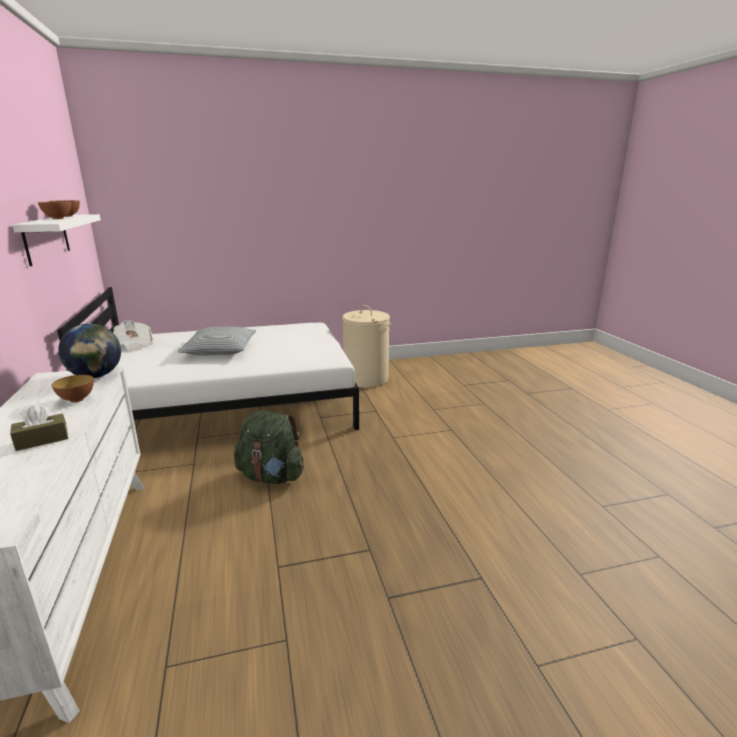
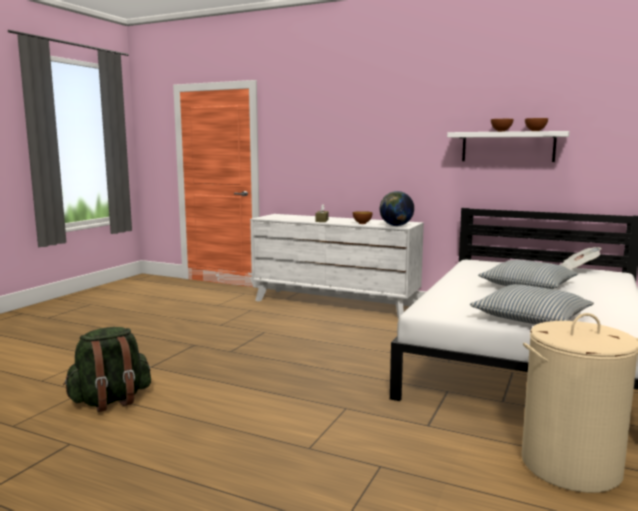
camera: 130 degrees right, 10 degrees down
(271, 476) = (357, 348): green backpack -> green backpack (110, 400)
(309, 340) = (531, 318): none -> pillow

